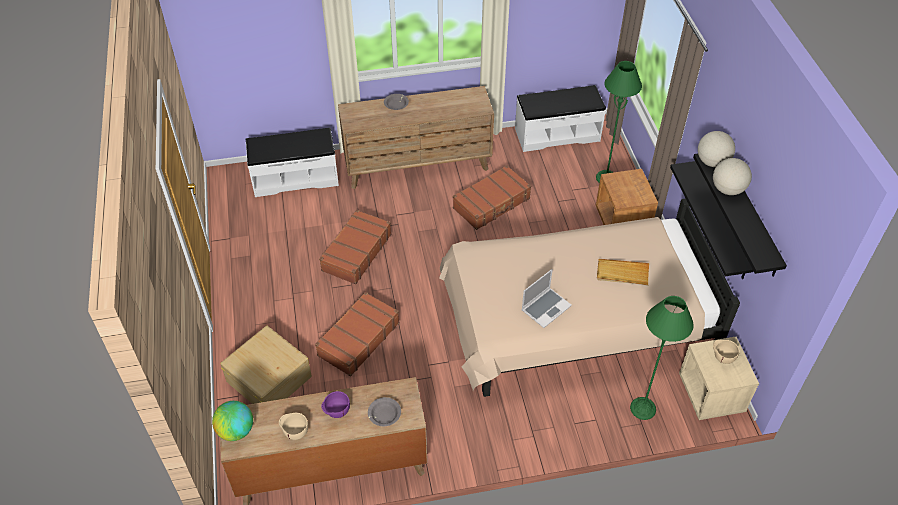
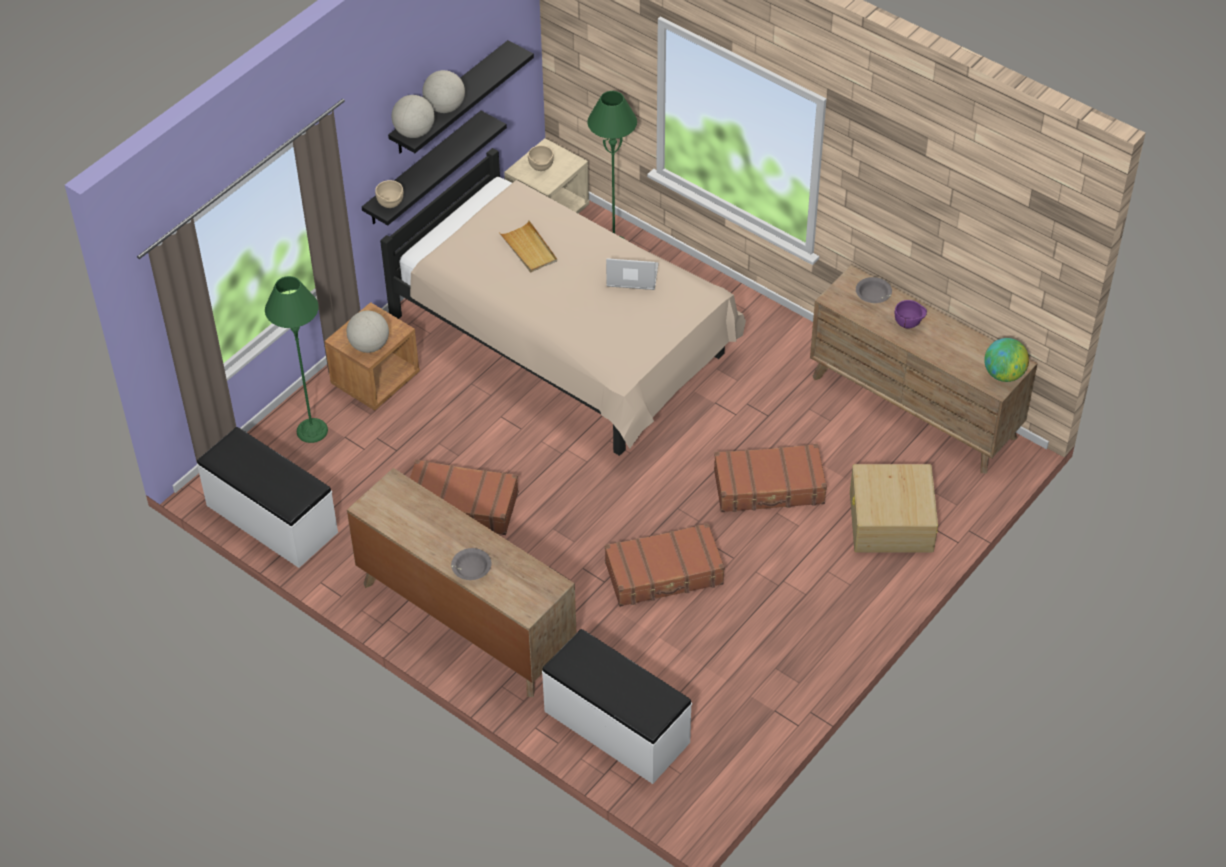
camera: 130 degrees left, 0 degrees up
(295, 433) = (957, 336): beige bowl -> beige bowl (391, 206)
(619, 183) = (369, 345): none -> globe

